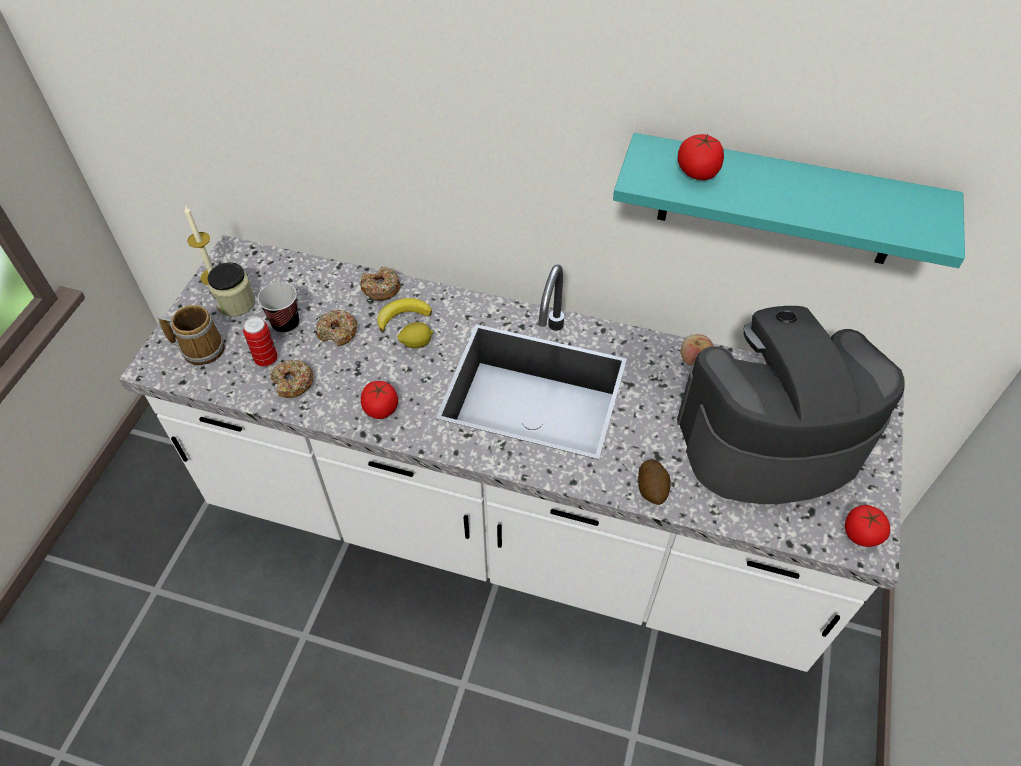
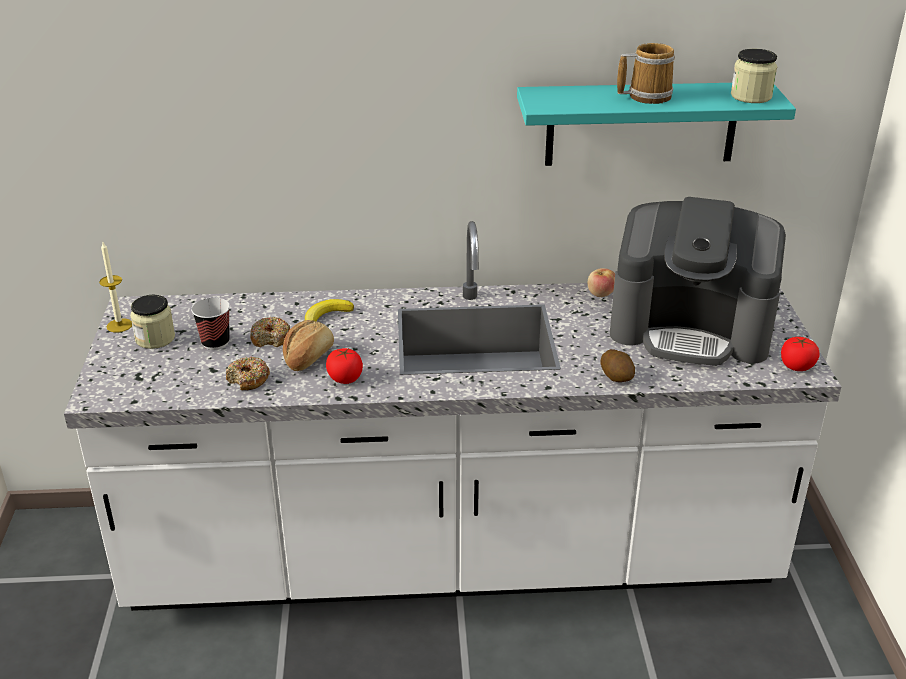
camera: 20 degrees left, 20 degrees down
(201, 348) = (138, 375): mug -> mug (646, 96)
(266, 359) = (211, 369): can -> none
(360, 368) = (308, 357): none -> bread
(381, 289) = (294, 303): donut -> none
(416, 343) = (351, 331): lemon -> none
(697, 172) = (581, 98): tomato -> none
(768, 440) = (691, 328): coffee machine -> coffee machine turned 135 degrees counterclockwise
(916, 218) = (751, 96): none -> jar

